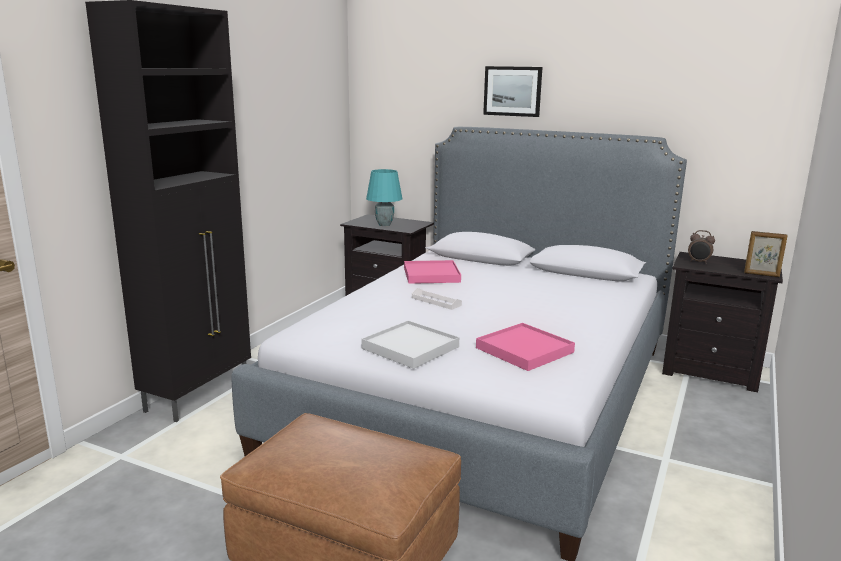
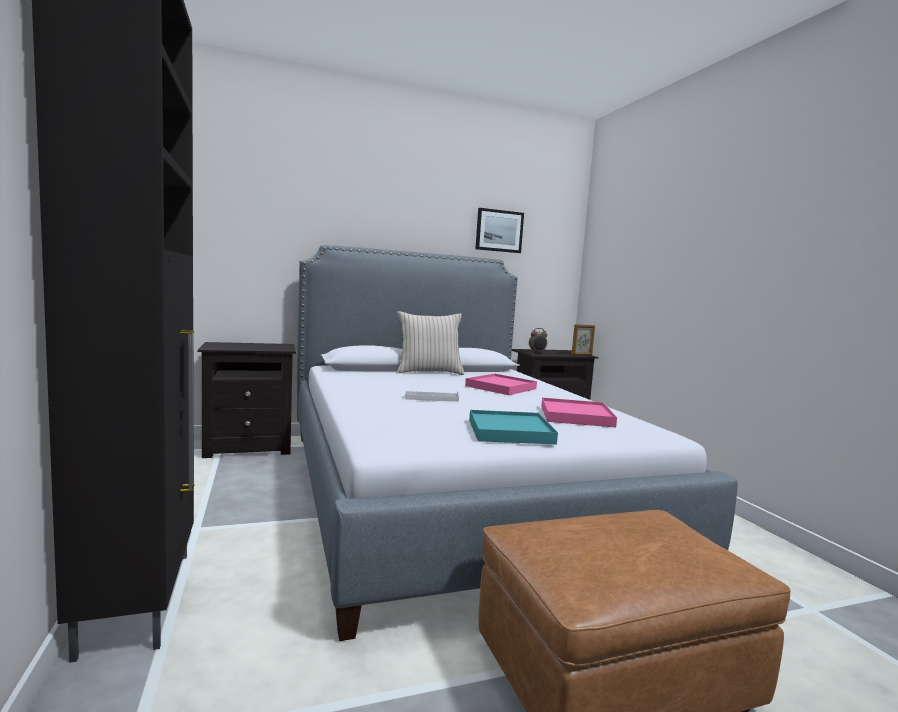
camera: 45 degrees left, 10 degrees down
(384, 225) = (250, 347): turquoise table lamp -> none
(410, 348) = (510, 431): white tray -> turquoise tray
(431, 275) = (371, 383): pink tray -> pink tray (500, 387)
(512, 91) = (372, 216): picture -> picture (499, 231)
(524, 270) = (429, 372): none -> beige pillow

